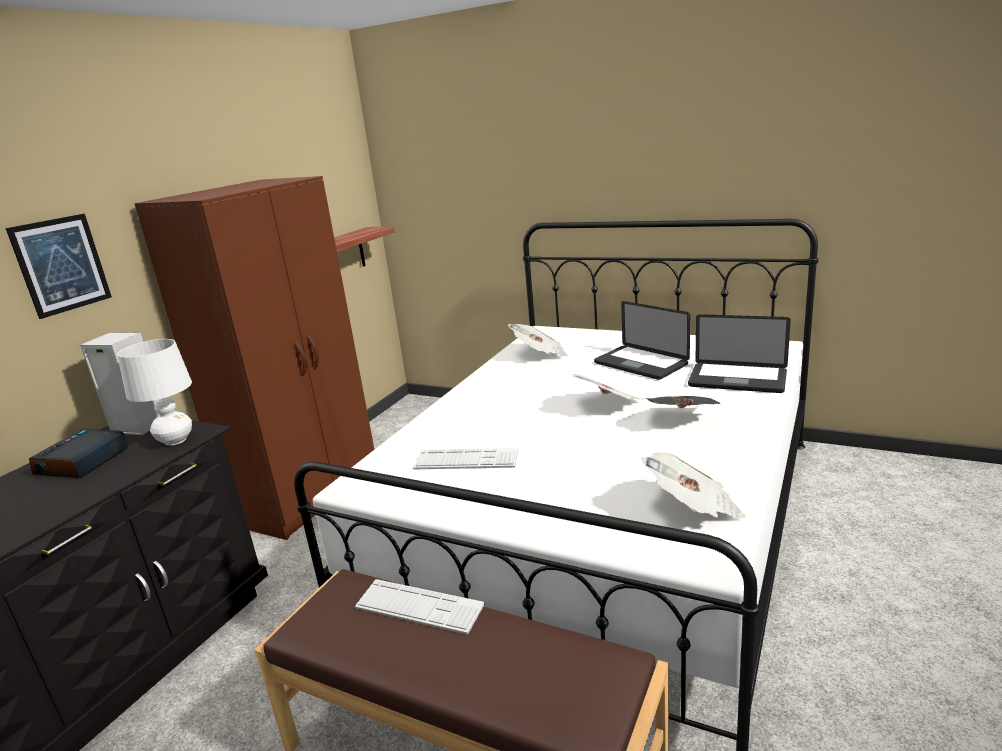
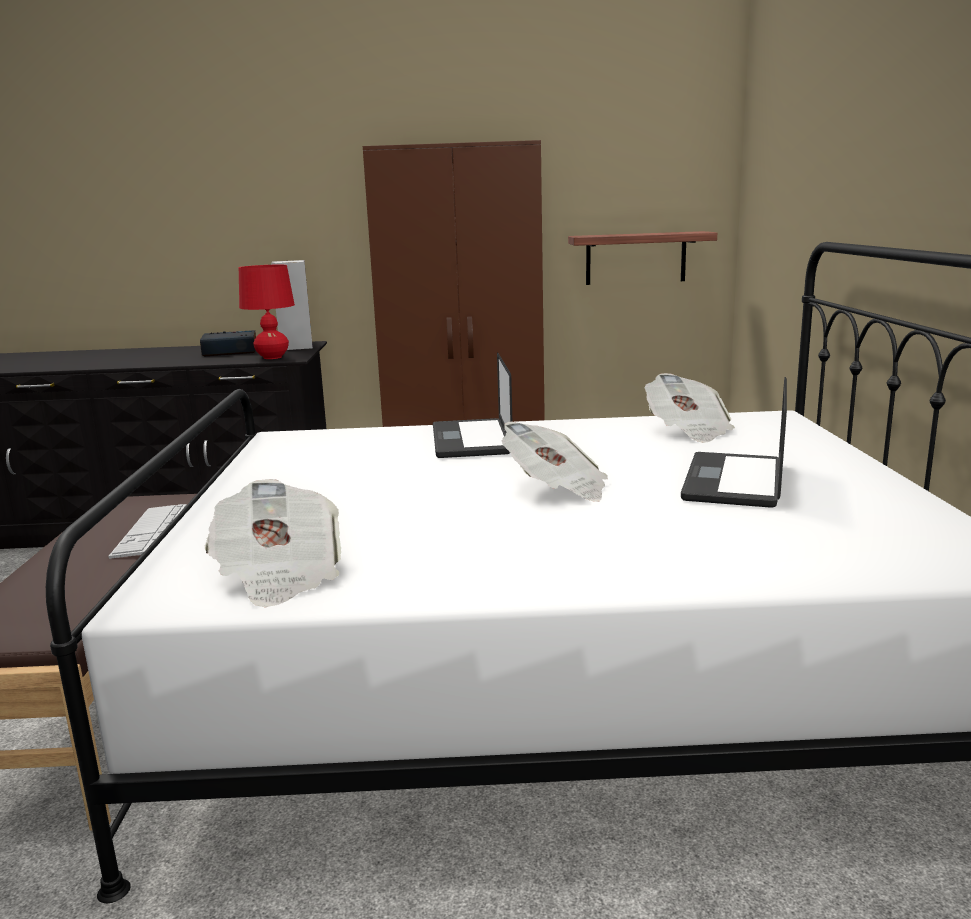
camera: 60 degrees right, 5 degrees down
(61, 265) = (296, 196): picture -> none
(175, 440) = (272, 357): white table lamp -> red table lamp
(466, 460) = (353, 459): keyboard -> none
(682, 419) = (549, 534): newspaper -> none
(737, 379) = (759, 549): laptop -> laptop (471, 440)

